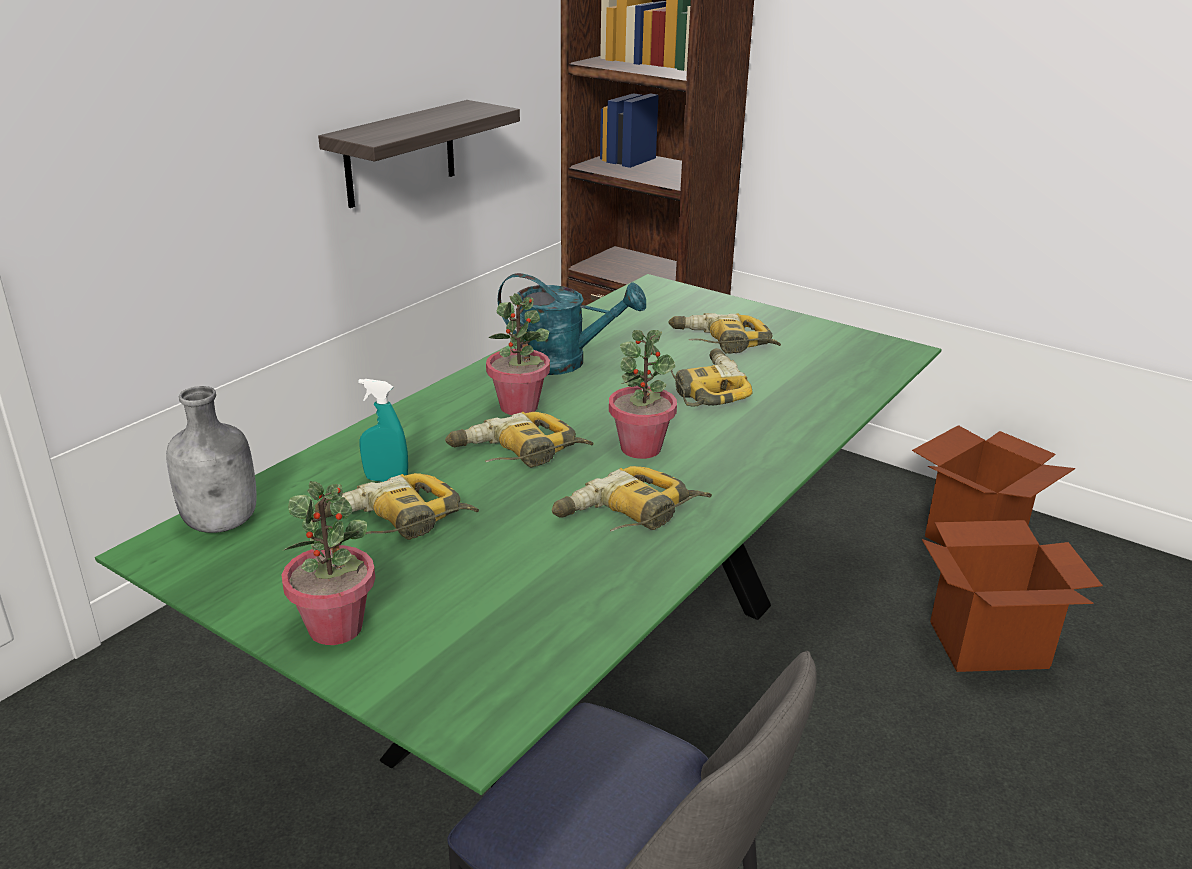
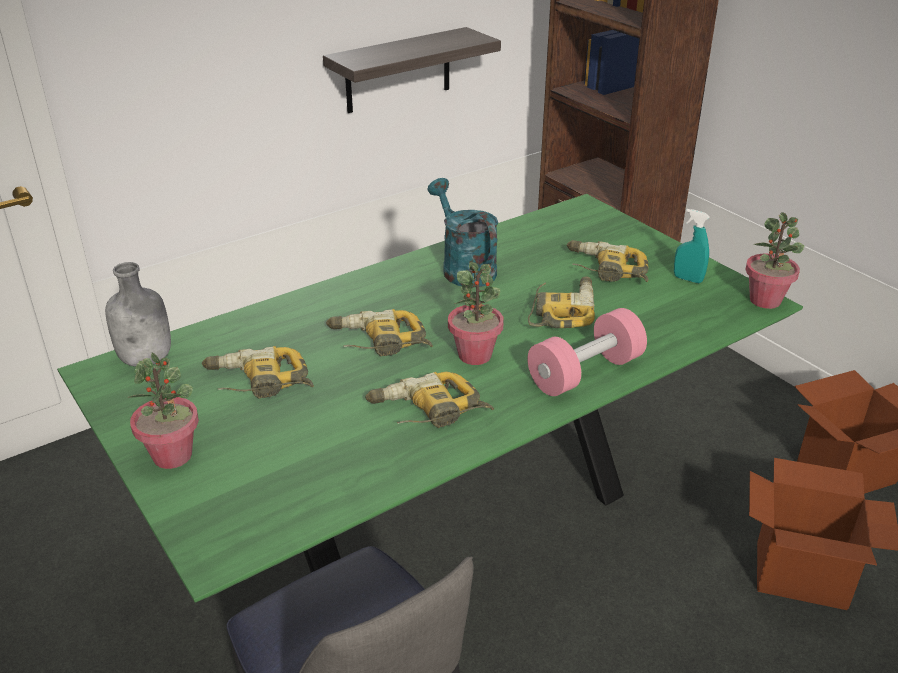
camera: 20 degrees right, 5 degrees up
(386, 480) = (272, 346): turquoise spray bottle -> turquoise spray bottle (688, 279)
(519, 407) = (405, 302): potted plant -> potted plant (765, 300)
(564, 362) = (464, 268): turquoise watering can -> turquoise watering can turned 150 degrees counterclockwise
(774, 445) = (585, 373): none -> pink dumbbell

